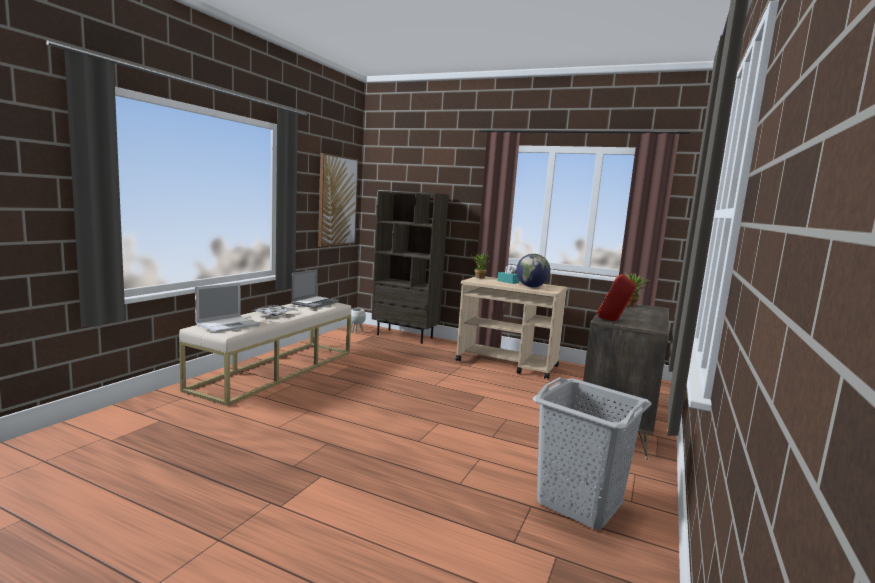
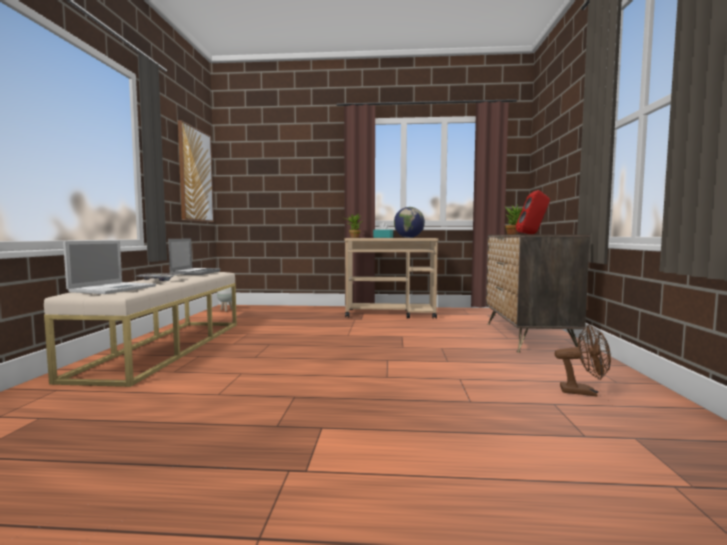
camera: 20 degrees left, 5 degrees down
(405, 336) = (278, 308): brown bookcase -> none
(579, 502) = (584, 392): grey laundry basket -> brown fan

